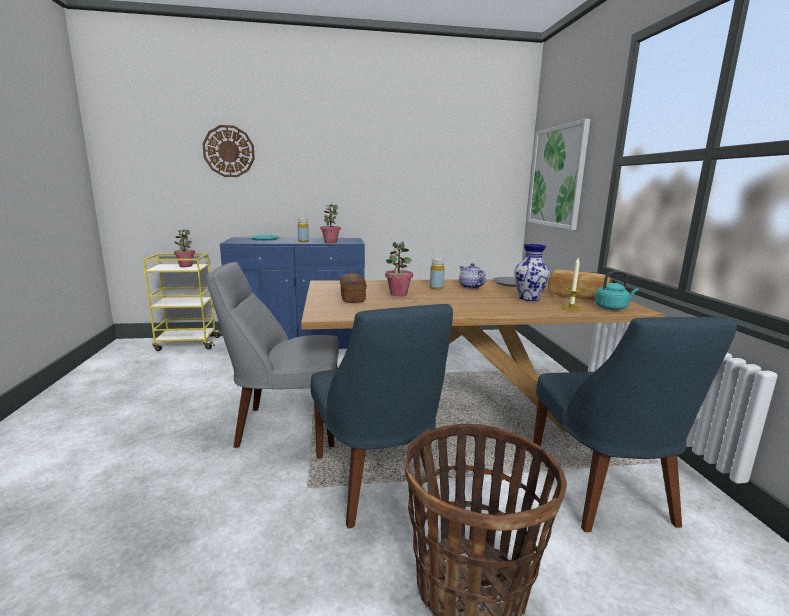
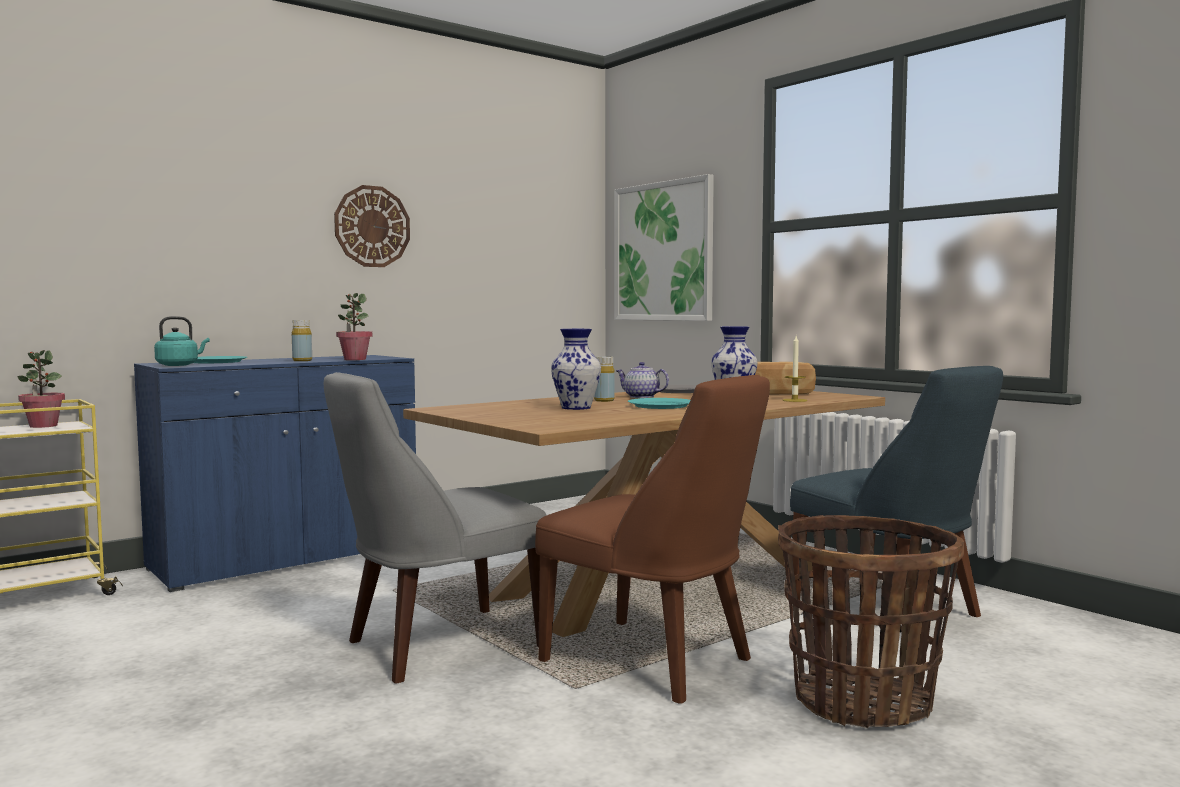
camera: 30 degrees left, 10 degrees down
(229, 151) = (129, 200): wall clock -> wall clock (372, 226)
(352, 297) = (528, 414): bread -> none
(377, 482) = (654, 662): blue chair -> brown chair
(398, 294) = (576, 408): potted plant -> vase
(456, 300) = (661, 406): none -> turquoise plate
(612, 308) = (831, 397): turquoise kettle -> turquoise kettle (179, 365)

